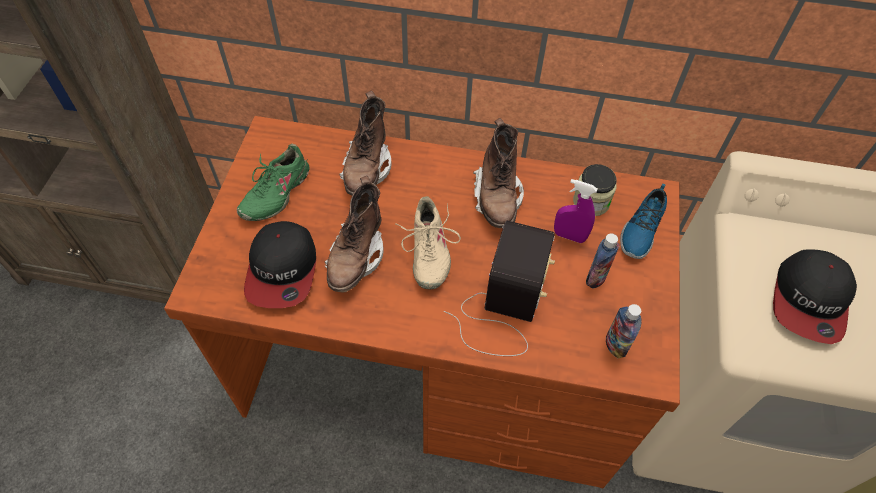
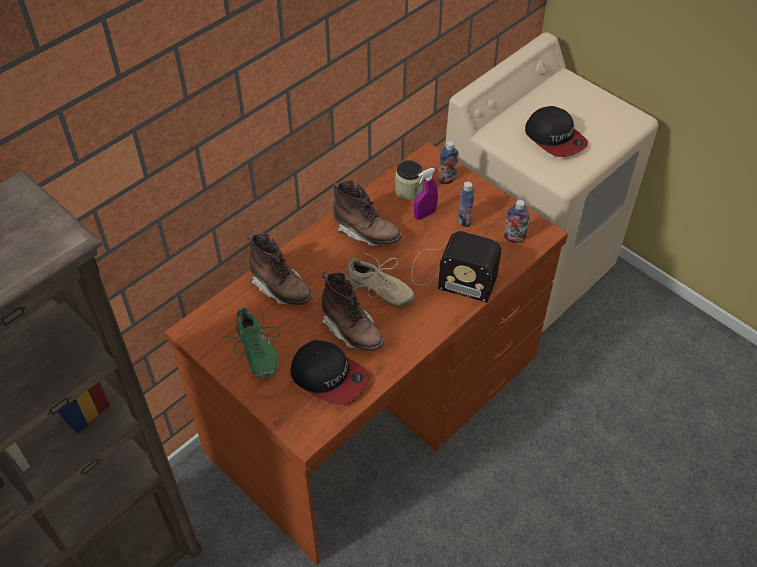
camera: 55 degrees left, 5 degrees down
(503, 307) = (450, 274): radio -> radio turned 150 degrees clockwise
(641, 229) = (447, 179): shoe -> bottle

